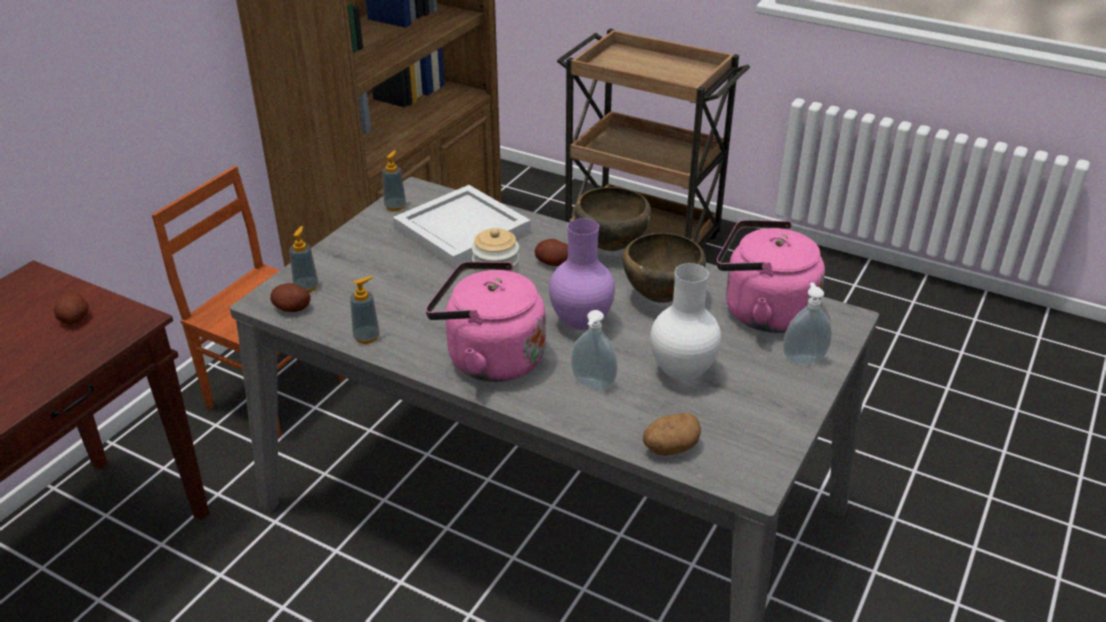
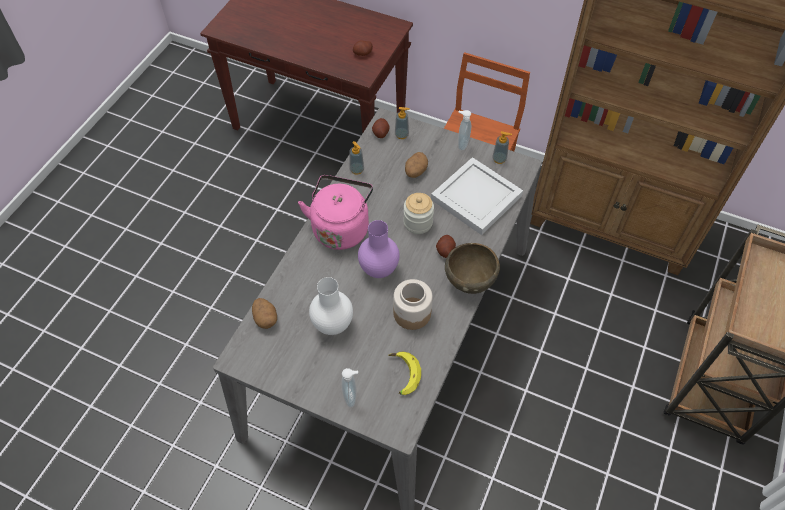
camera: 85 degrees right, 20 degrees up
(393, 279) = (415, 171): none -> potato
(592, 385) = (319, 279): soap dispenser -> soap dispenser (462, 144)
(660, 298) = (411, 313): brown bowl -> jar
(762, 312) = (402, 375): pink kettle -> banana

